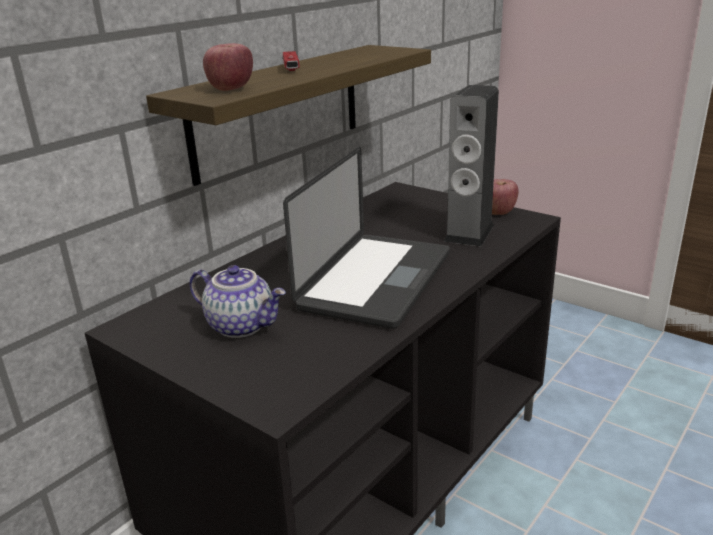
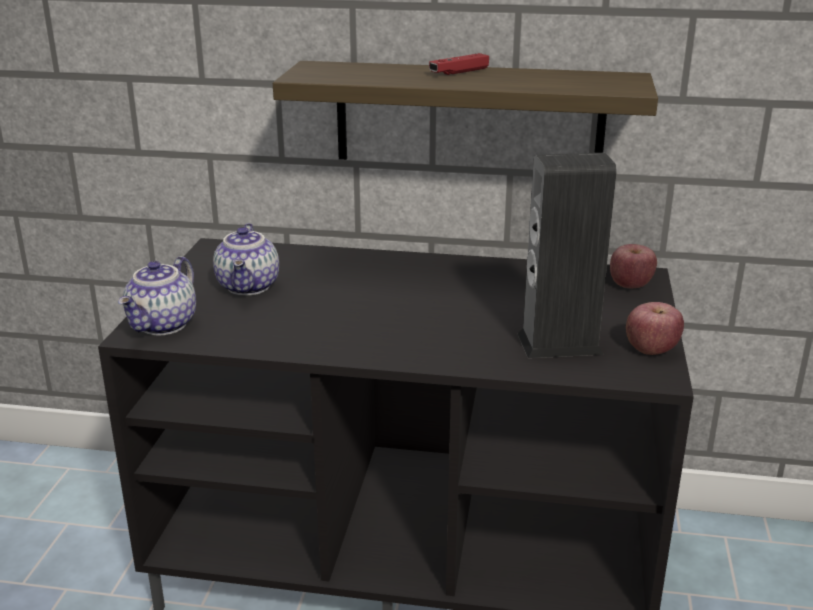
camera: 60 degrees right, 0 degrees up
(231, 89) = (340, 74): apple -> apple (630, 285)
(273, 387) = (164, 325): none -> teapot
(376, 280) = (382, 320): laptop -> none

